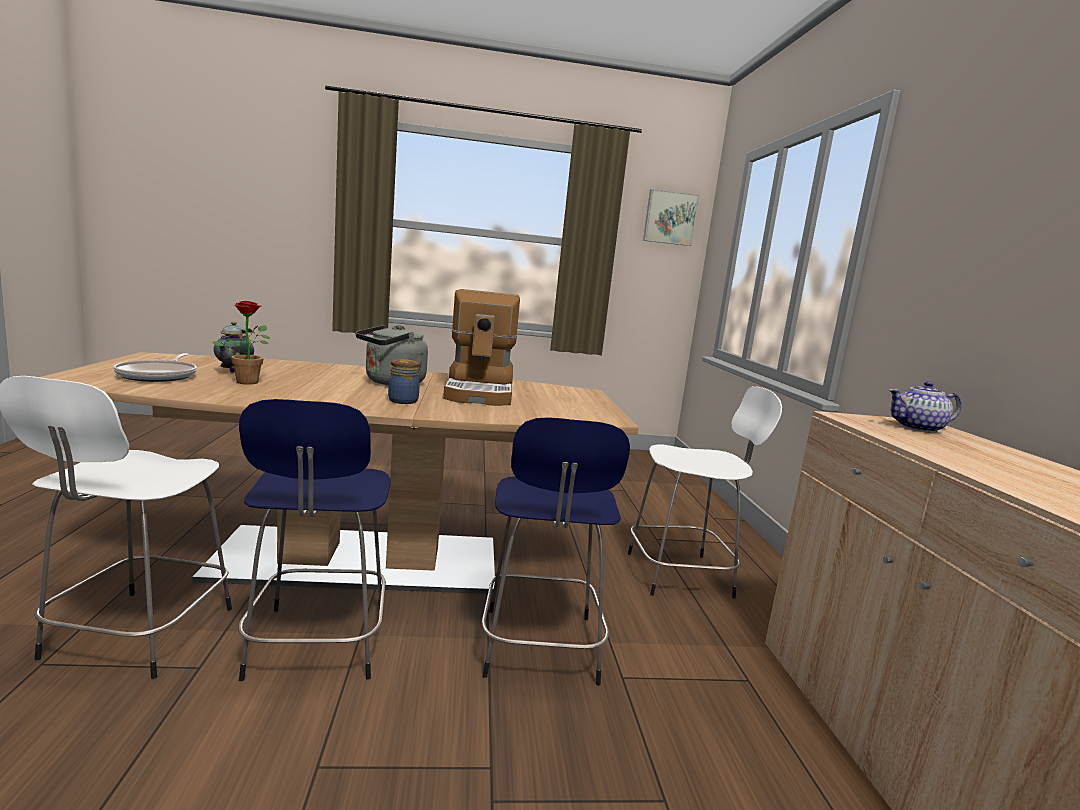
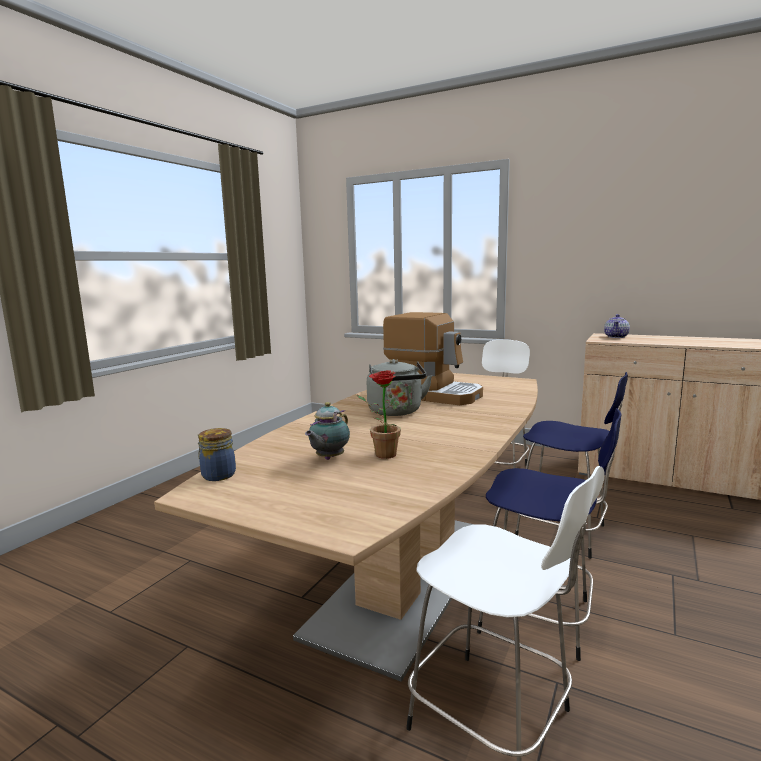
camera: 55 degrees left, 0 degrees up
(159, 376) = (342, 488): frying pan -> none
(233, 372) = (328, 458): teapot -> teapot turned 90 degrees clockwise
(403, 401) = (467, 415): jar -> jar (217, 475)
(670, 218) = (281, 227): picture -> none

